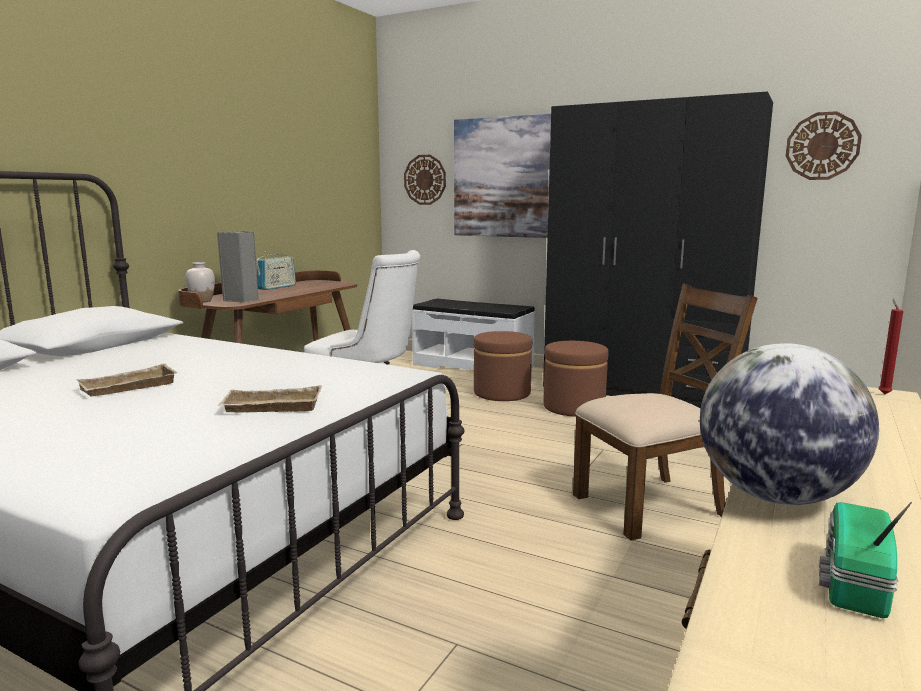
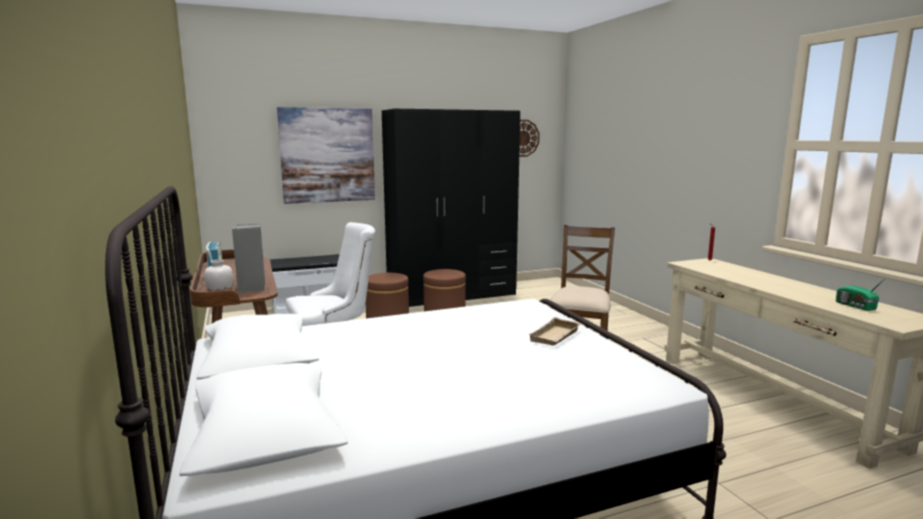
camera: 50 degrees left, 0 degrees up
(128, 388) = (449, 359): beige tray -> none
(425, 179) = (247, 157): wall clock -> none
(775, 496) = (796, 295): globe -> none

